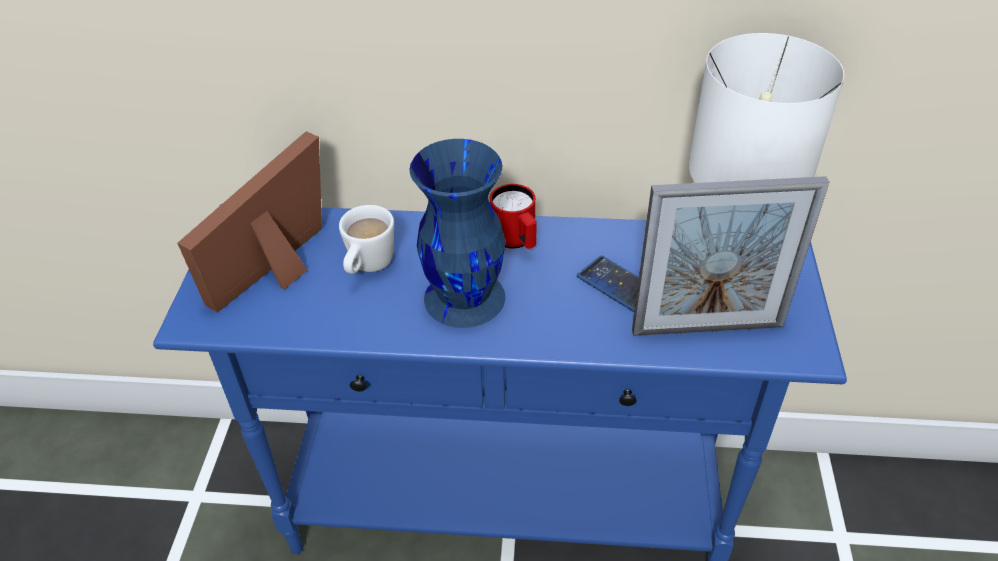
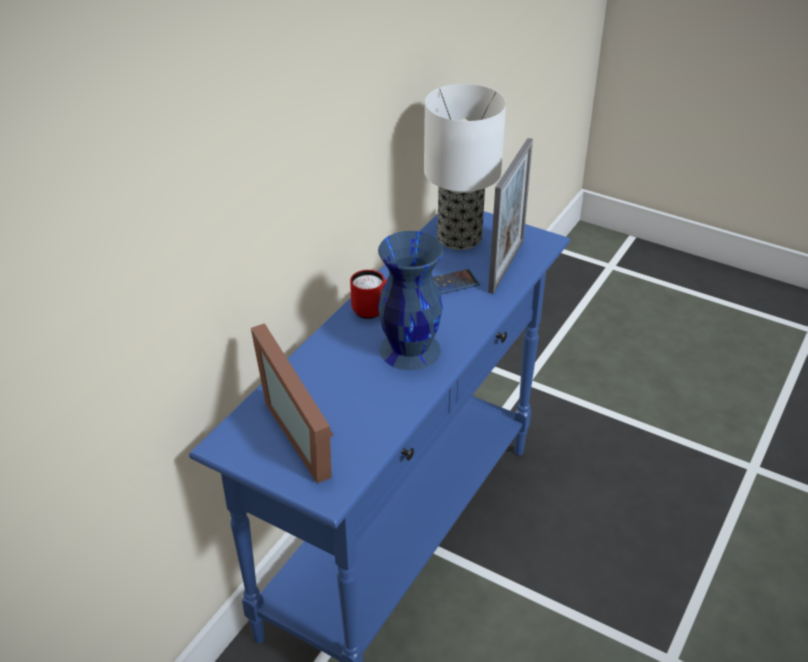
camera: 65 degrees left, 5 degrees down
(368, 267) = (343, 386): white mug -> none

